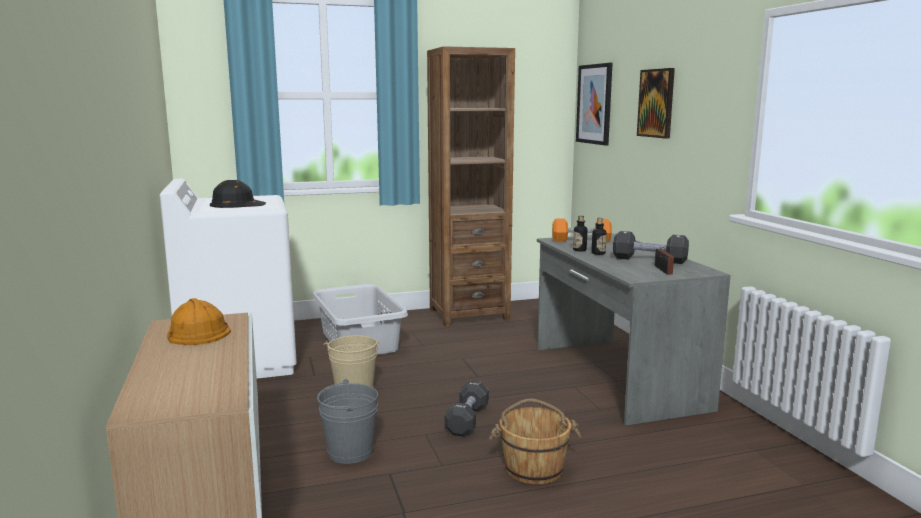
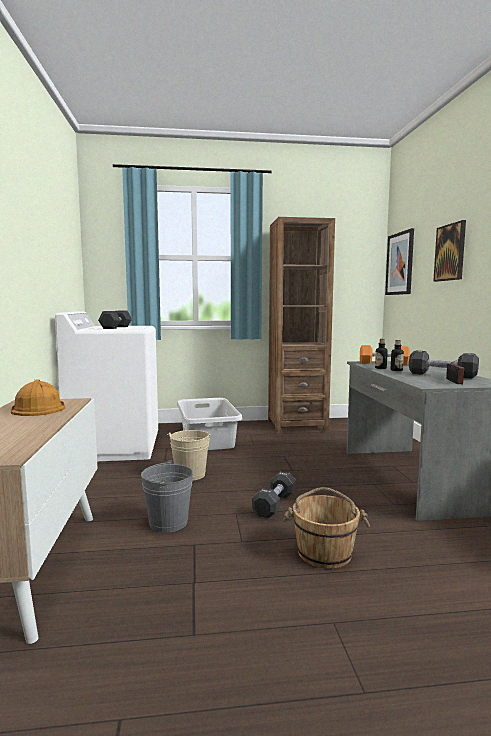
camera: 10 degrees right, 5 degrees down
(237, 204) = (116, 327): black hard hat -> black dumbbell

